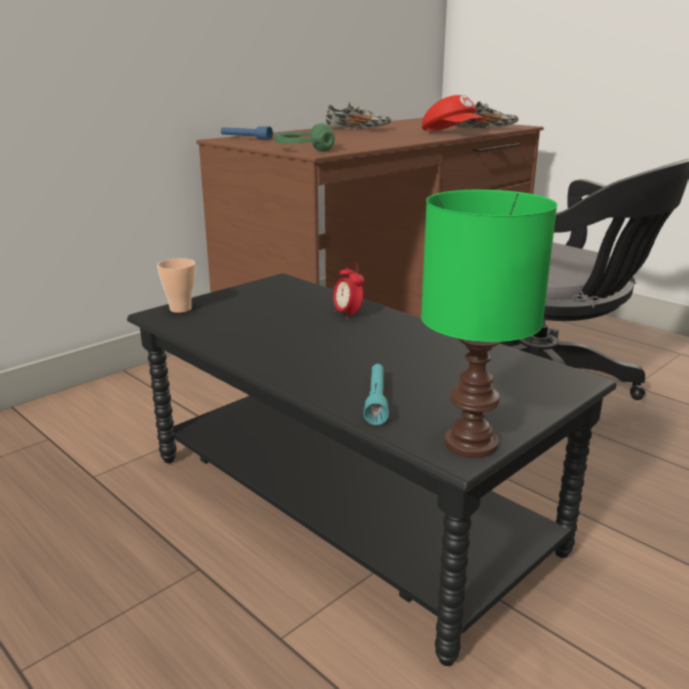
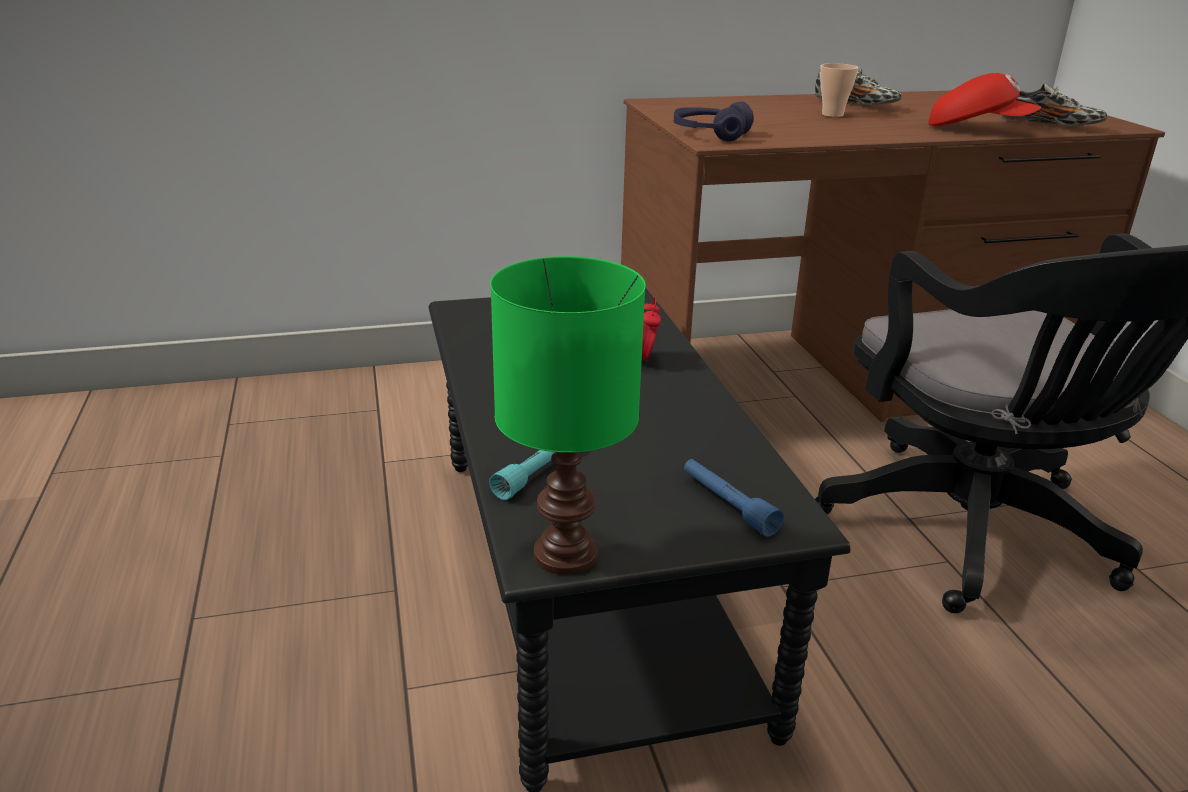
camera: 30 degrees right, 5 degrees up
(180, 309) = (483, 307): cup -> cup (832, 115)
(246, 138) = (681, 104): blue flashlight -> blue flashlight (728, 505)
(304, 149) = (710, 134): green headphones -> purple headphones
(452, 133) = (977, 129): red cap -> red cap turned 60 degrees counterclockwise

